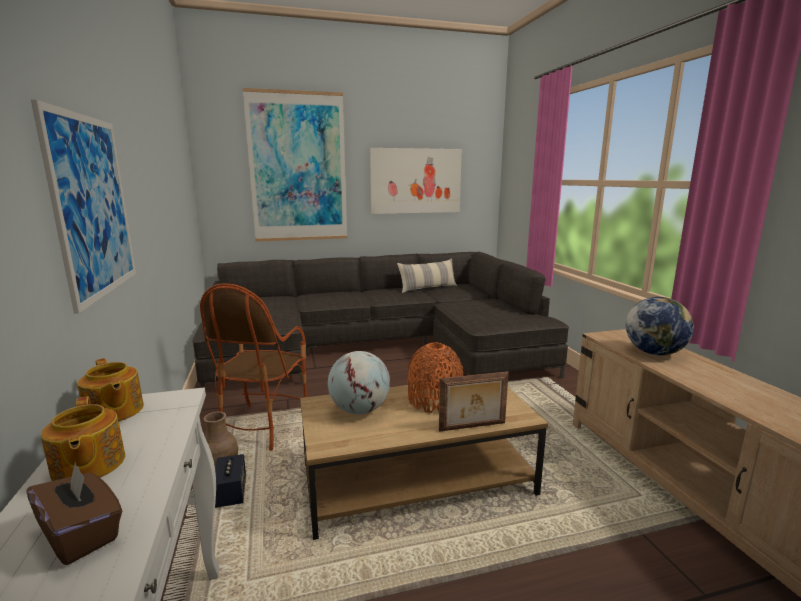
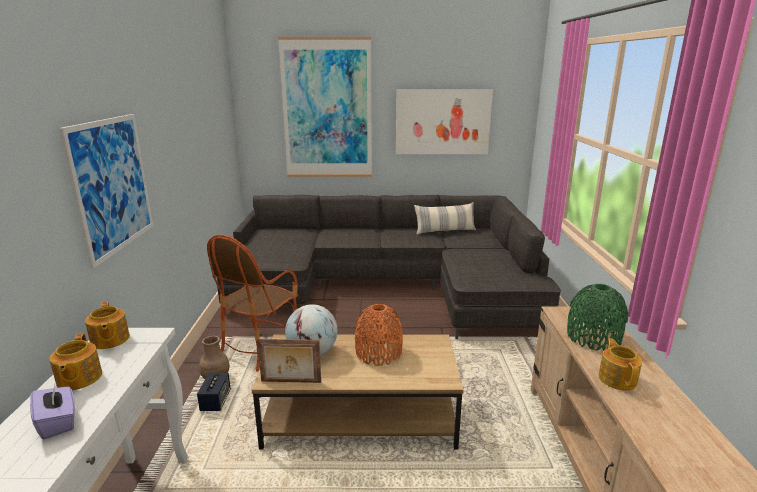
camera: 15 degrees right, 5 degrees up
(82, 534) = (58, 422): brown tissue box -> purple tissue box
(472, 427) = (394, 383): picture frame -> picture frame (291, 382)
(654, 353) = (593, 338): globe -> green vase
(710, 383) = (617, 379): none -> teapot

